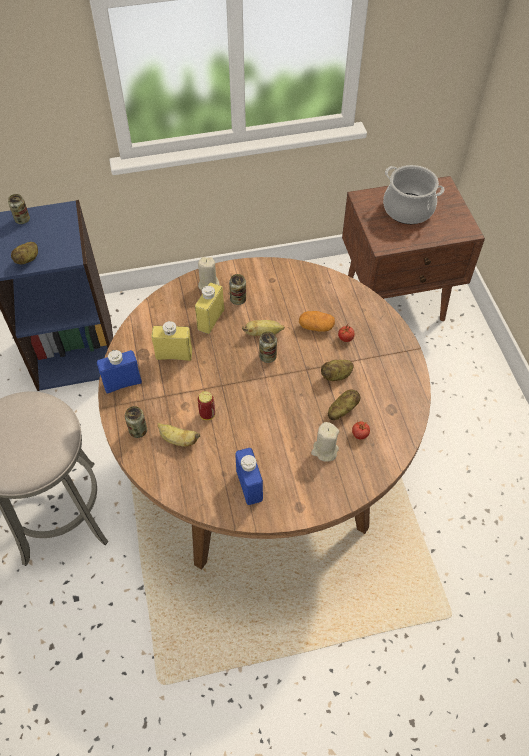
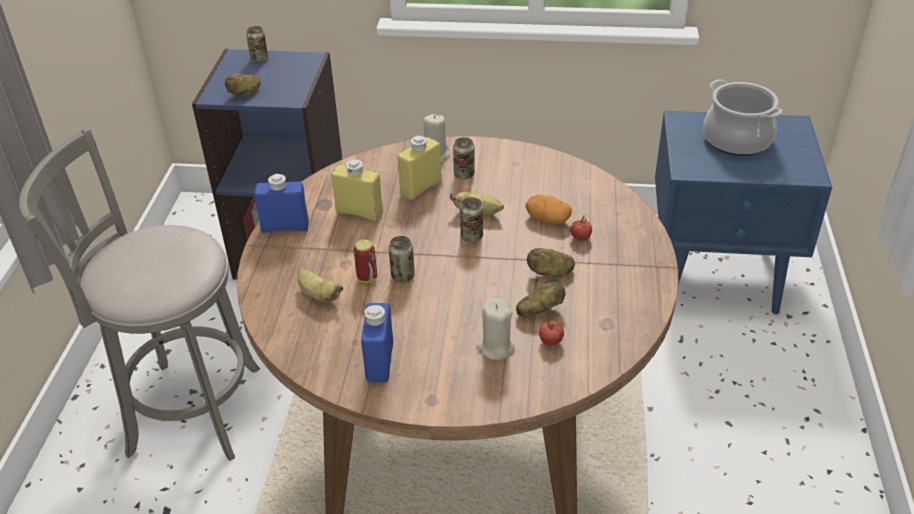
camera: 20 degrees right, 15 degrees down
(138, 431) = (277, 276): can -> can (402, 276)
(396, 299) = (718, 277): brown nightstand -> blue nightstand

